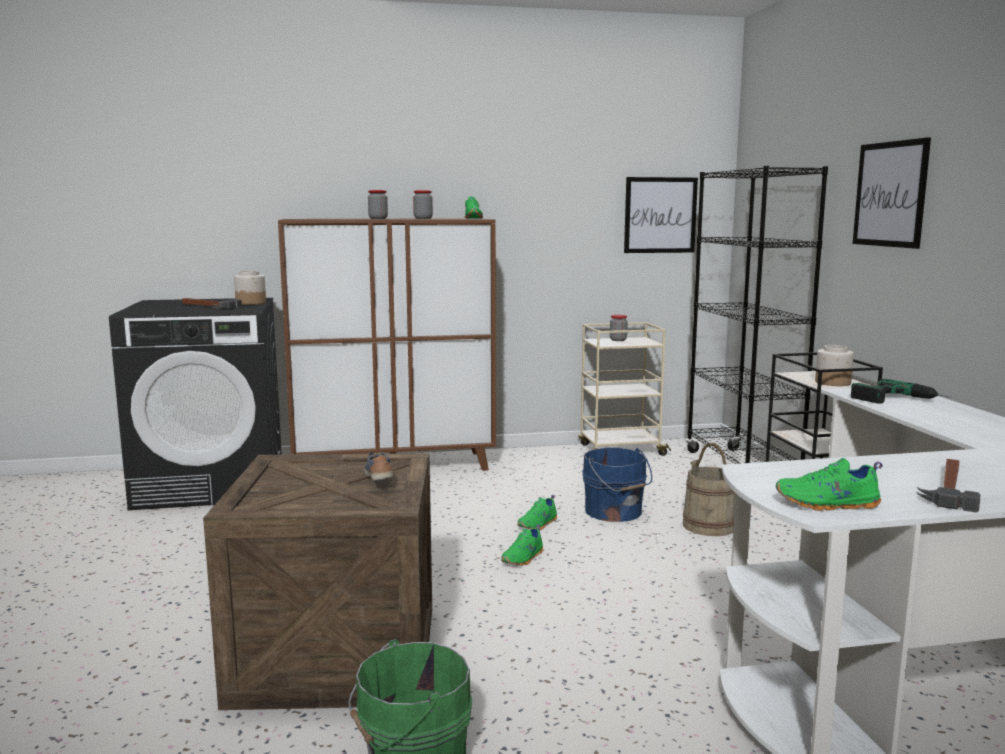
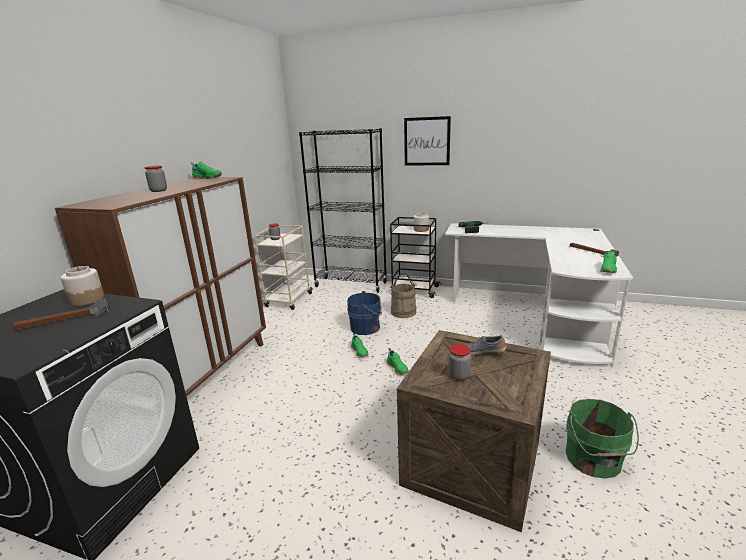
camera: 60 degrees left, 10 degrees up
(423, 218) = (184, 184): jar -> jar (459, 375)
(660, 215) = (269, 159): picture -> none

